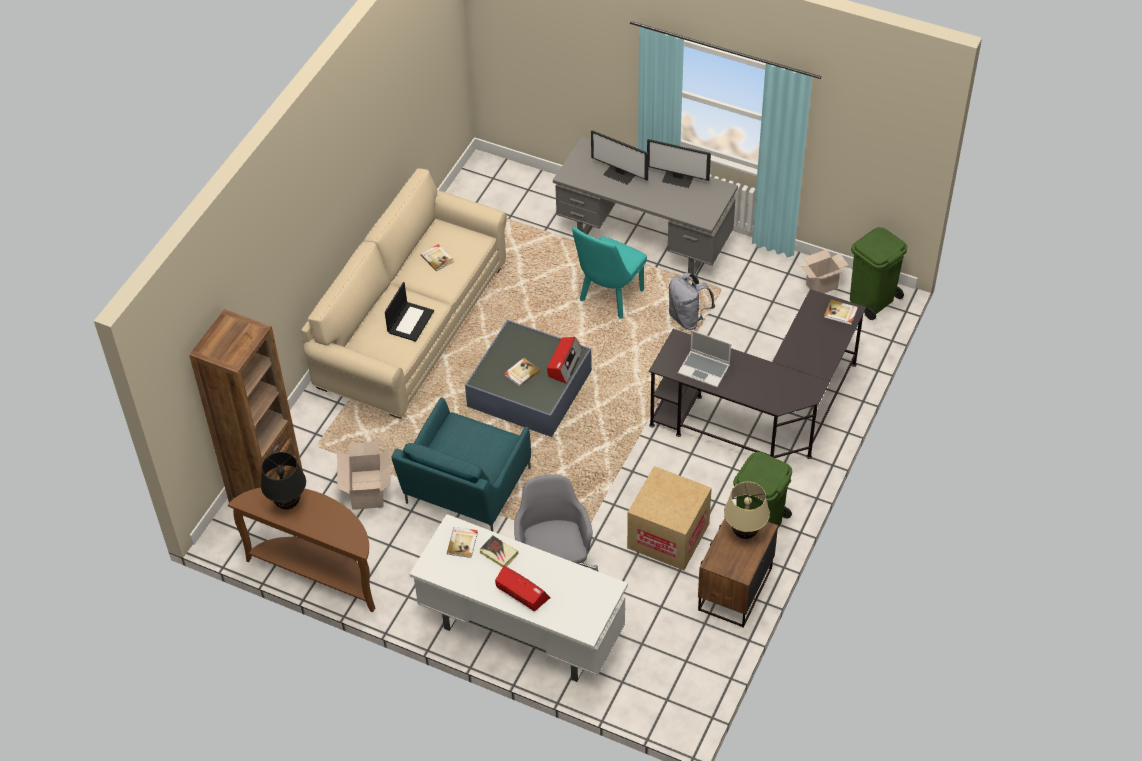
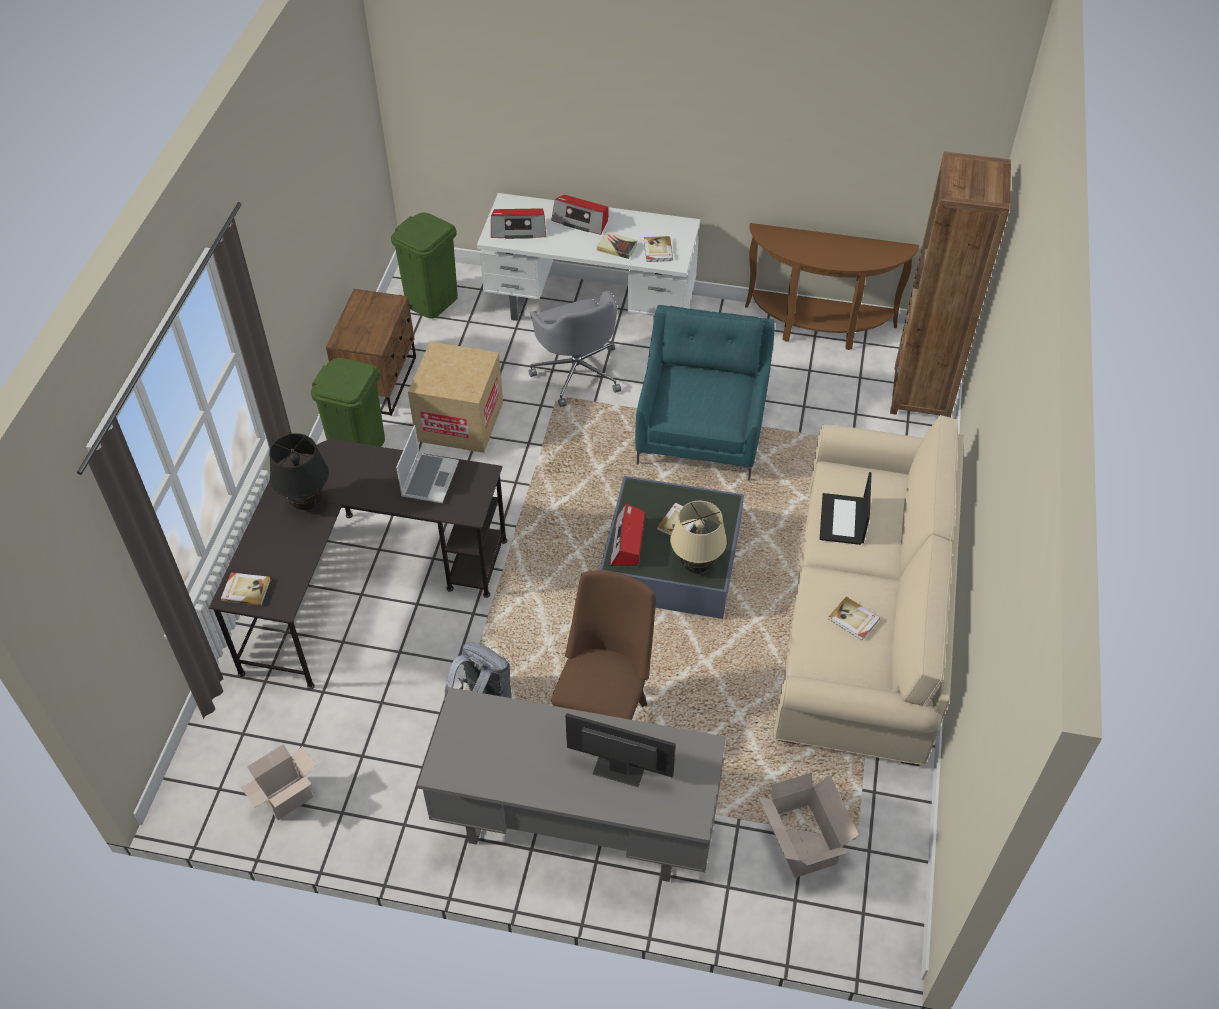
camera: 165 degrees right, 0 degrees up
(288, 504) = (856, 254): black table lamp -> black table lamp (306, 503)
(368, 488) = (811, 412): cardboard box -> cardboard box (802, 843)
(584, 593) = (518, 229): none -> radio
(609, 299) = (604, 713): turquoise chair -> brown chair
(678, 179) = (519, 778): monitor -> none
(704, 369) = (429, 478): laptop -> laptop turned 90 degrees clockwise
(744, 533) = (362, 333): beige table lamp -> beige table lamp (696, 566)
(872, 300) = (210, 788): green trash can -> green trash can (432, 301)

